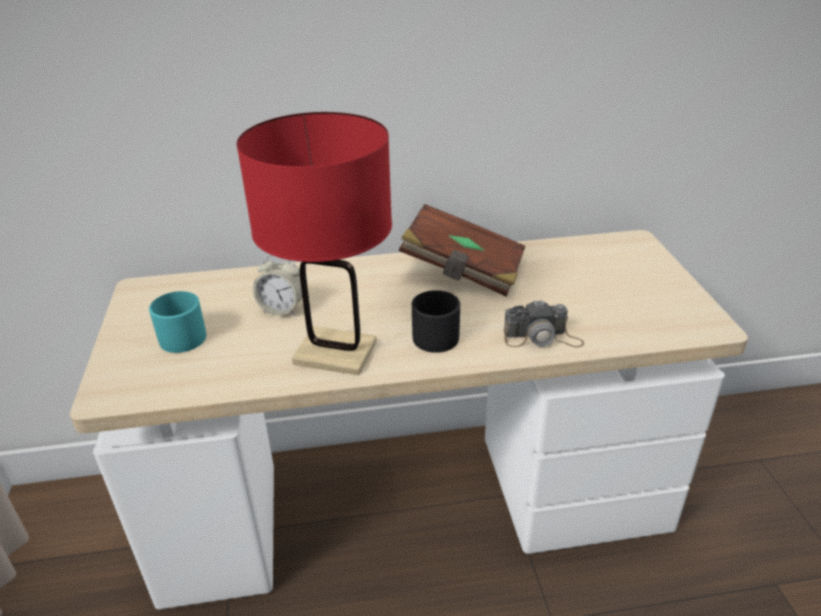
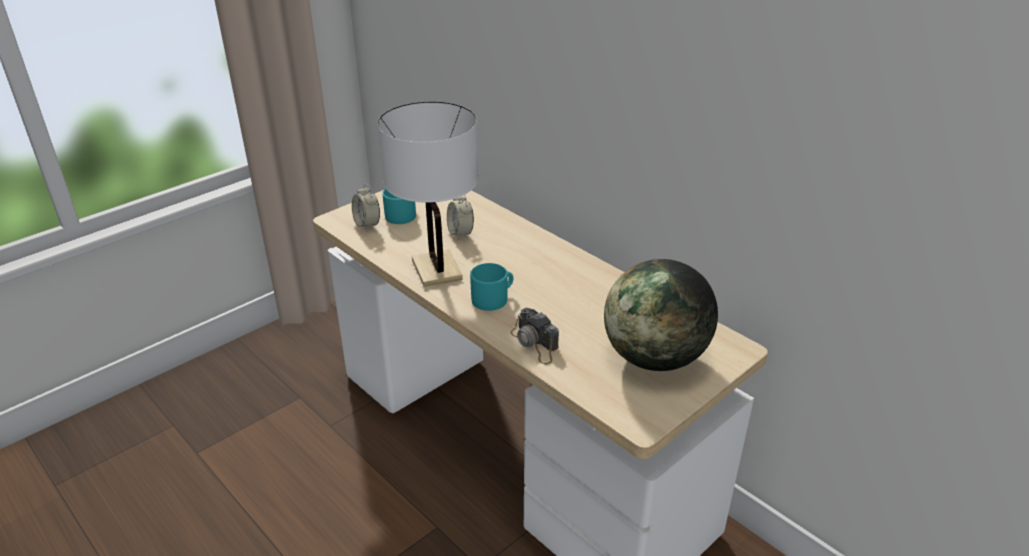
camera: 55 degrees right, 0 degrees up
(161, 372) = (367, 224): none -> alarm clock
(335, 352) = (437, 270): red table lamp -> white table lamp
(435, 334) = (493, 298): black mug -> turquoise mug
(463, 271) = (583, 281): brown book -> none
(619, 282) = (654, 358): none -> globe

